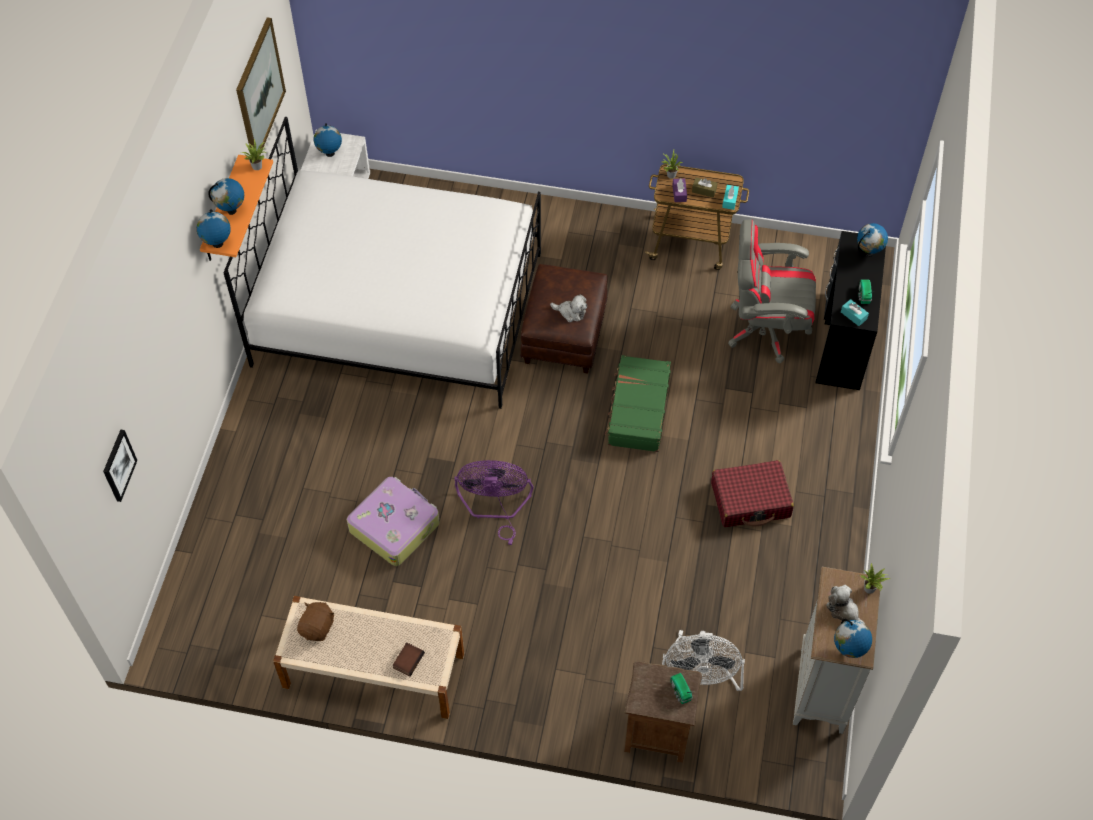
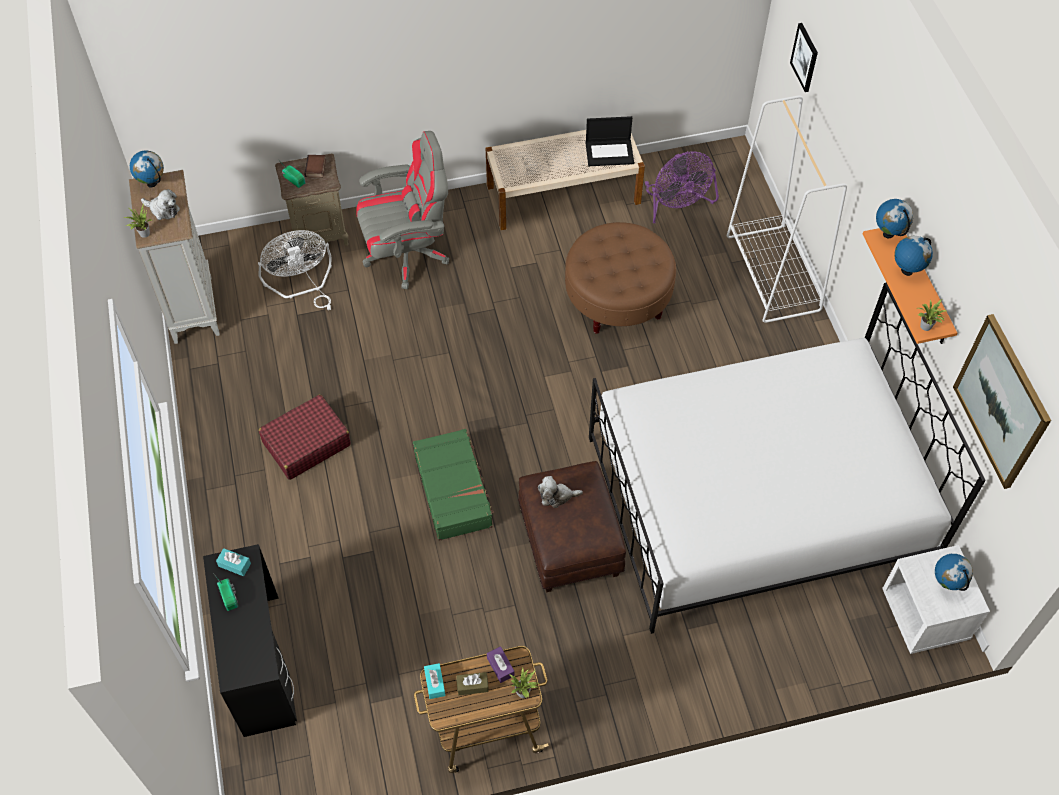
camera: 155 degrees right, 0 degrees up
(233, 491) = (773, 274): none -> white clothes rack
(318, 627) = (610, 152): brown plush toy -> laptop
(394, 526) = (618, 299): suitcase -> brown ottoman
(408, 660) = (526, 157): book -> book (316, 168)
(496, 508) = (539, 346): purple fan -> purple fan (675, 204)
(766, 328) = (353, 643): grey office chair -> grey office chair (407, 254)
(868, 252) = (237, 659): globe -> none

